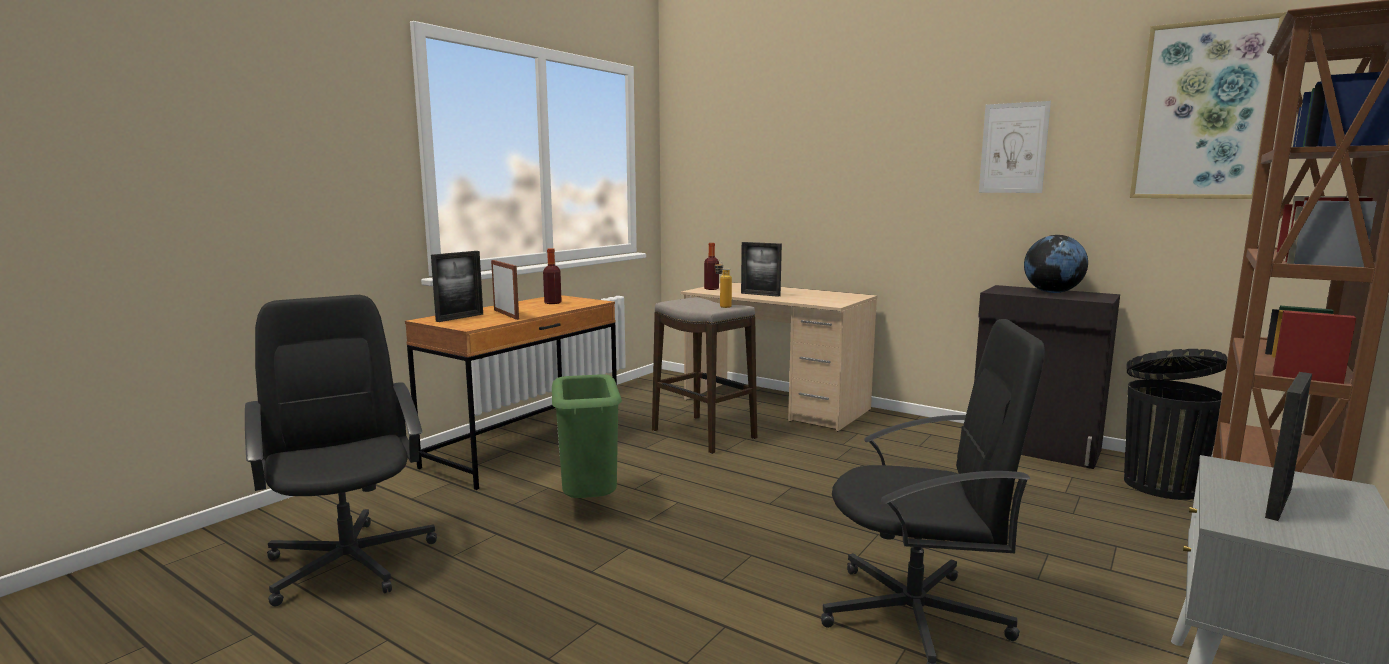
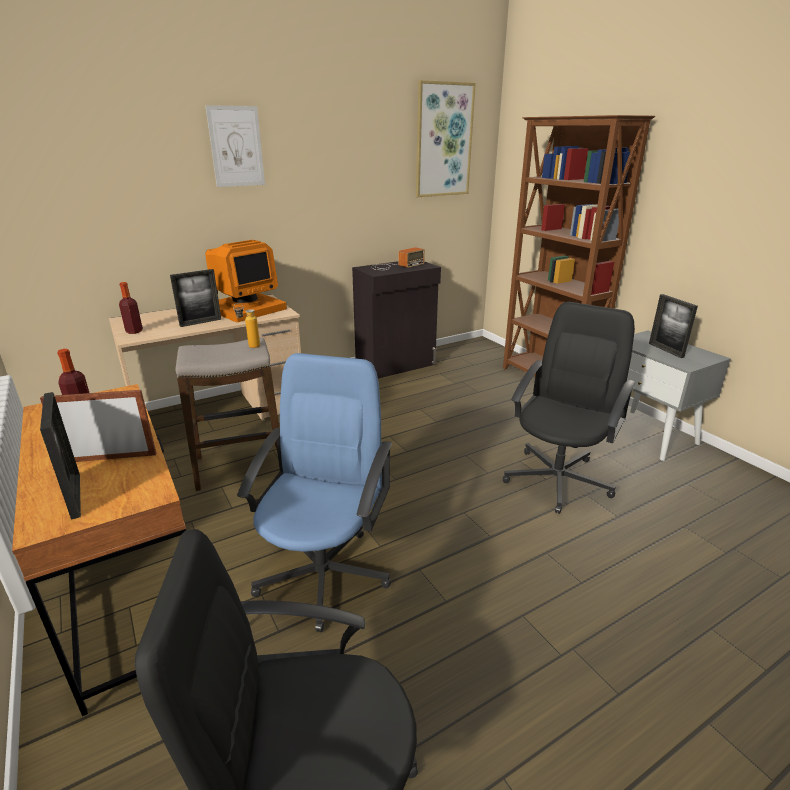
camera: 65 degrees left, 15 degrees up
(590, 504) = (324, 573): green trash can -> blue office chair
(819, 296) = (245, 308): none -> monitor
(1013, 148) = (350, 164): picture -> picture (236, 147)
(1052, 292) = (395, 266): globe -> radio
(1160, 484) = (464, 359): black trash can -> none

